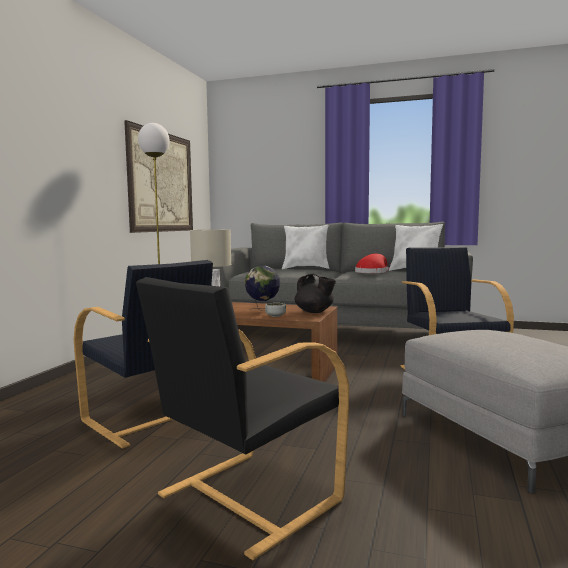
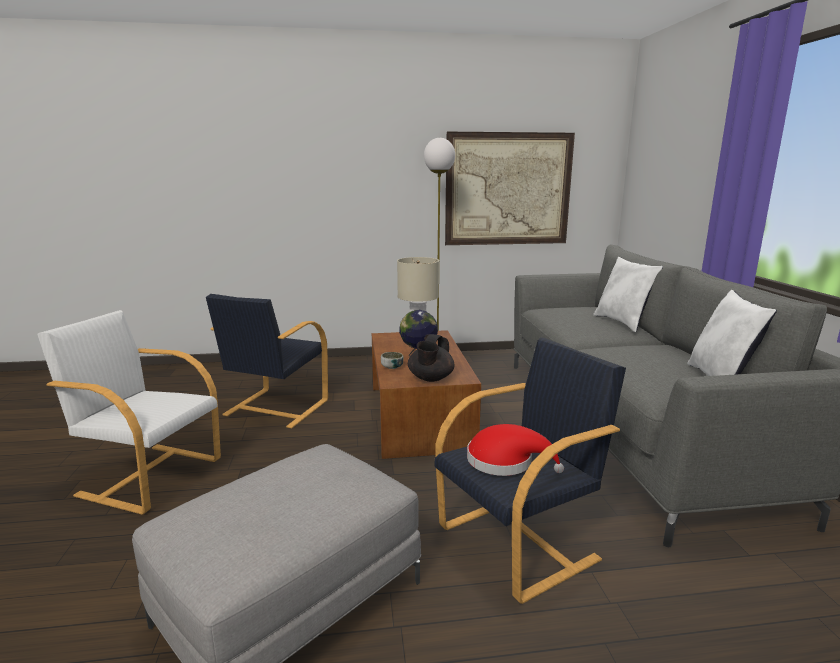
camera: 65 degrees right, 10 degrees up
(246, 498) = (150, 476): black armchair -> white armchair
(372, 272) = (633, 358): red hat -> red hat (505, 461)

